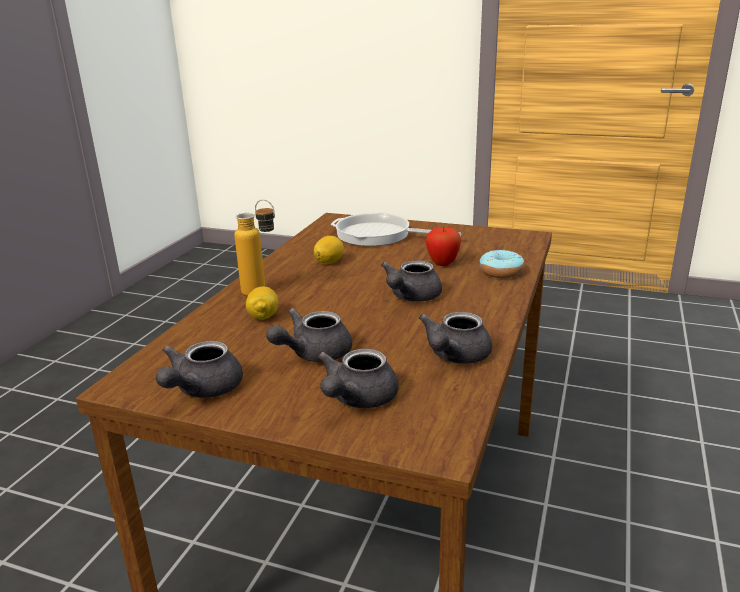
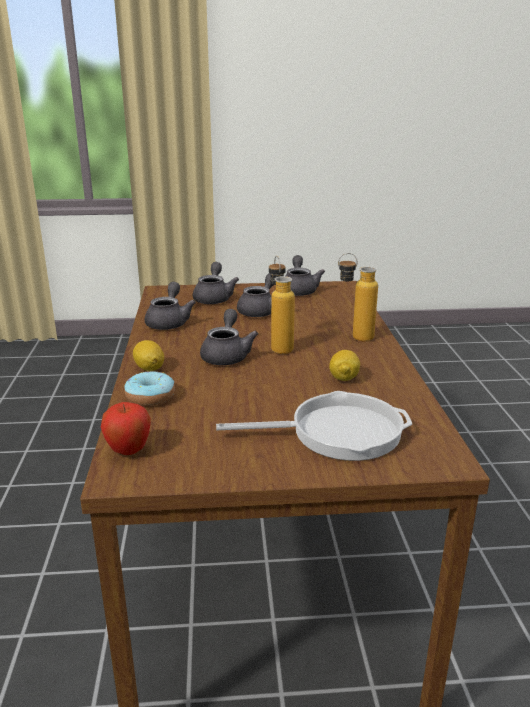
camera: 155 degrees right, 0 degrees up
(263, 317) = (324, 323): lemon -> lemon (149, 368)
(348, 297) = (279, 346): none -> bottle
(442, 264) = (220, 397): apple -> apple (129, 451)

